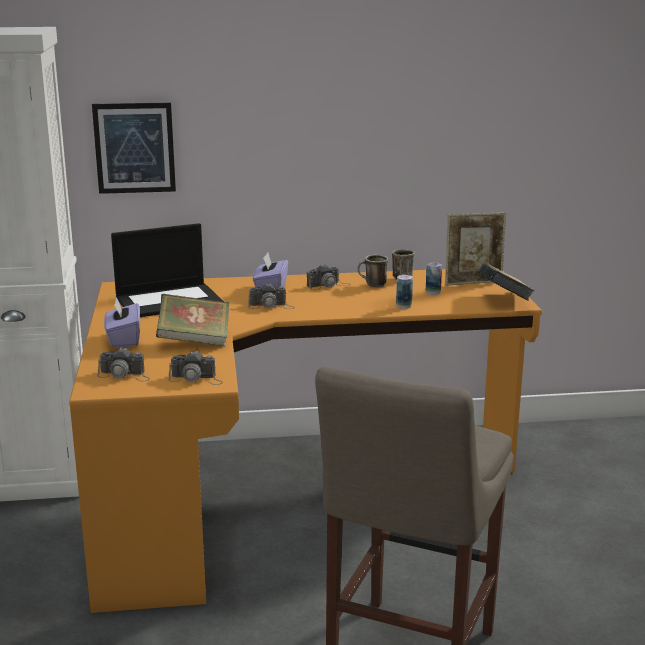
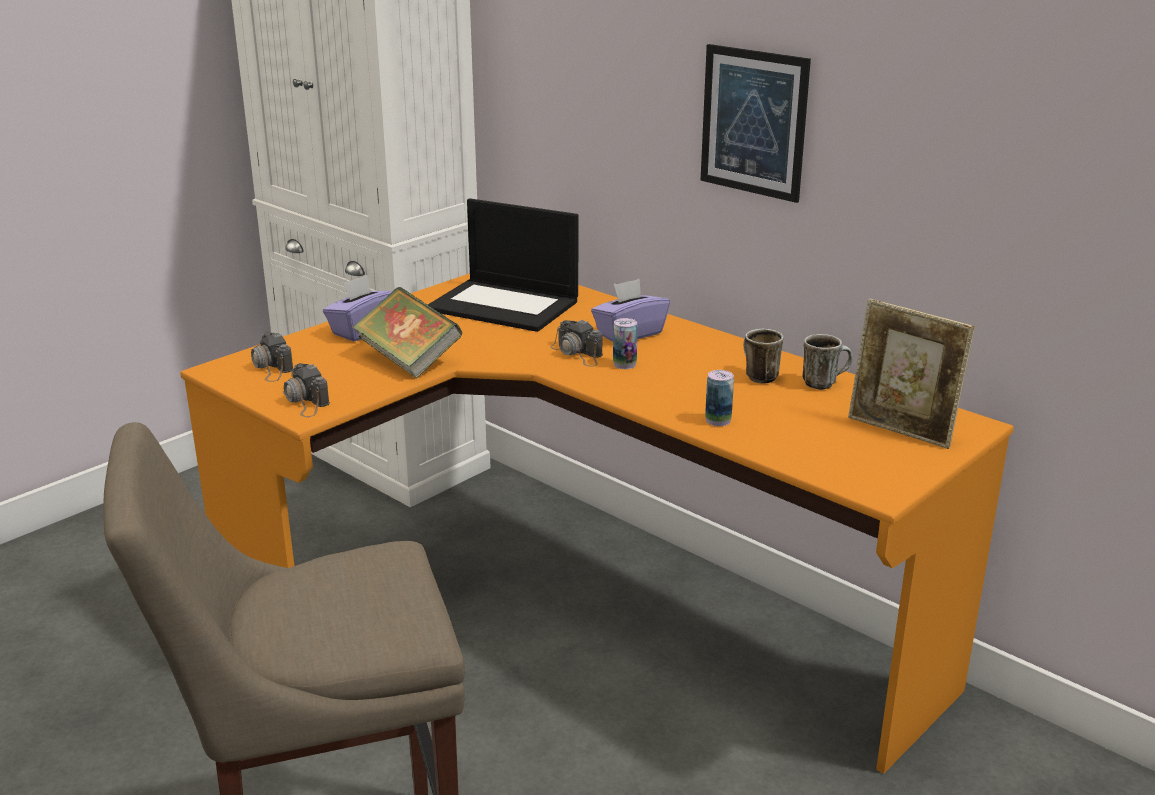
camera: 50 degrees right, 5 degrees up
(134, 148) = (549, 94): picture -> picture (753, 122)
(328, 285) = (705, 355): camera -> none
(433, 292) = (806, 419): can -> can (624, 364)
(504, 300) = (873, 476): book -> none

